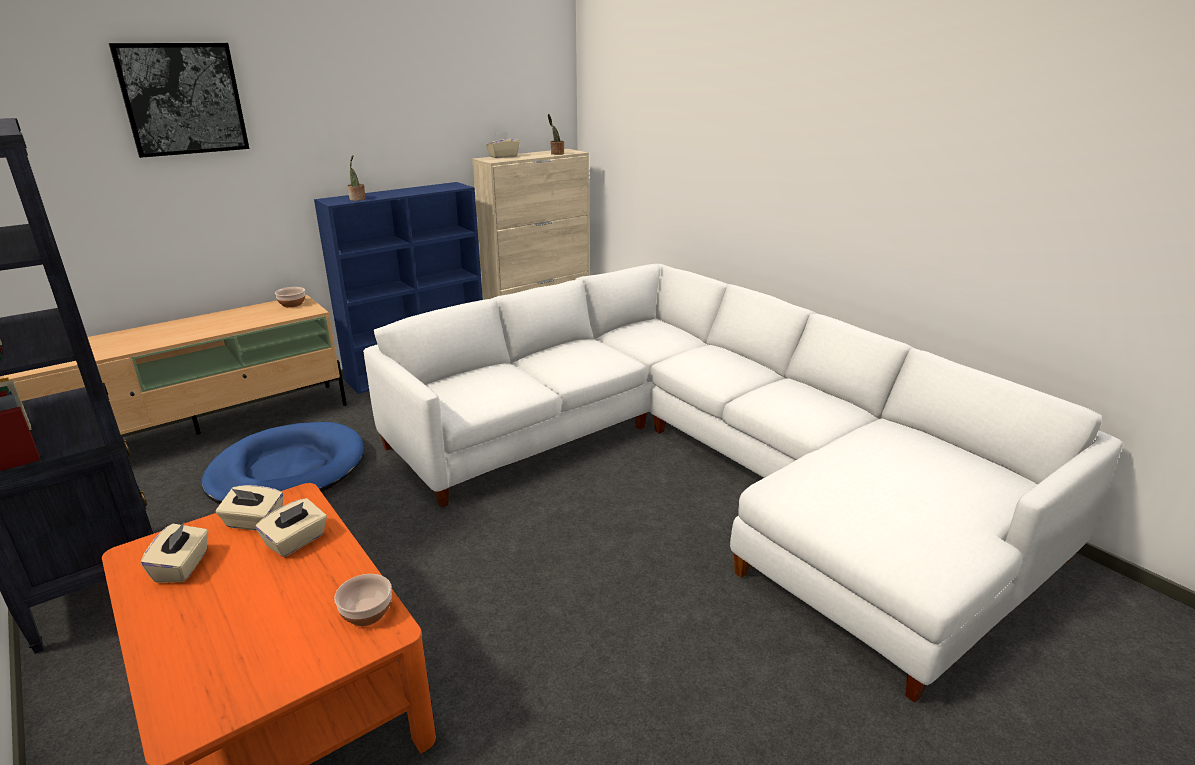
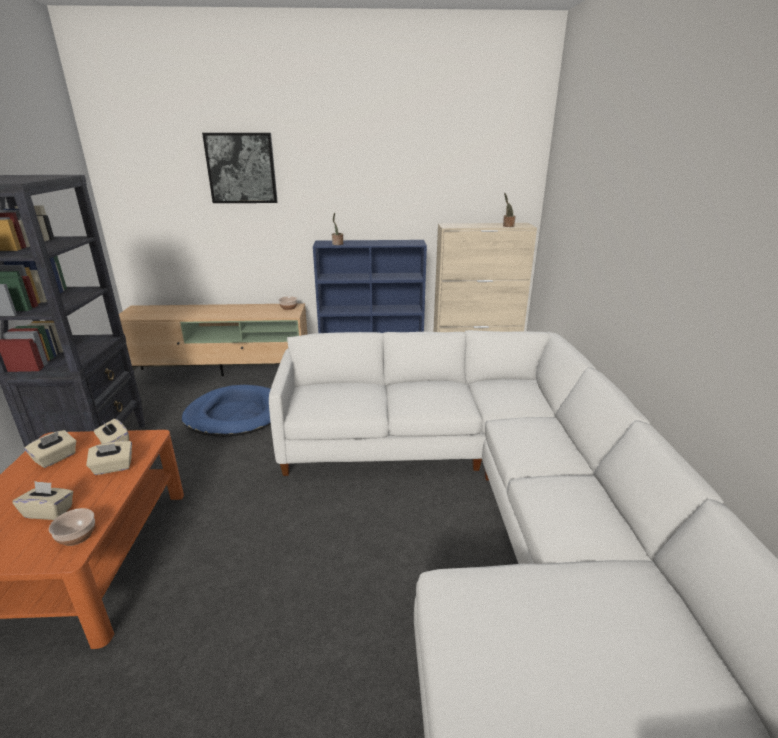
camera: 35 degrees right, 0 degrees up
(503, 156) = (462, 224): beige tissue box -> beige tissue box (49, 511)

